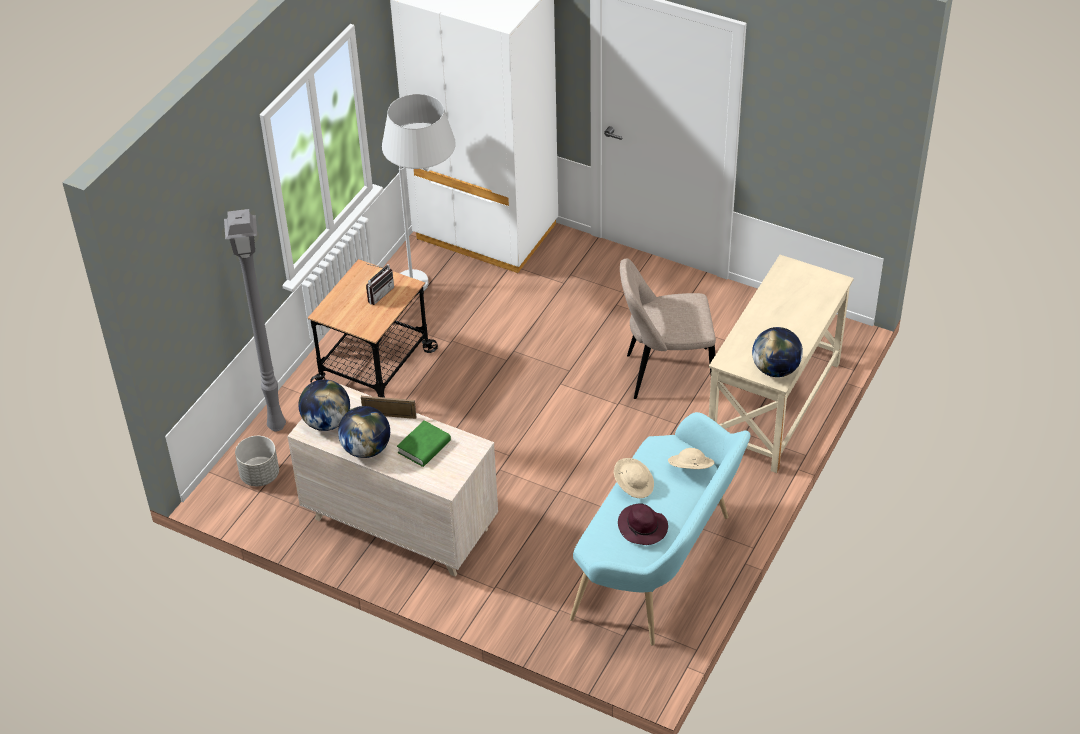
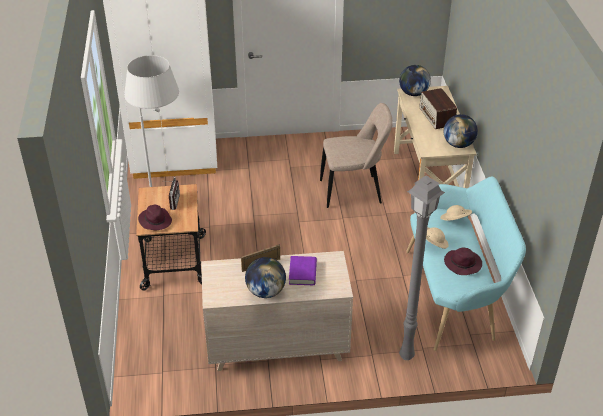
camera: 35 degrees left, 5 degrees down
(259, 475) = (153, 361): grey planter -> none
(275, 427) = (137, 326): grey floor lamp -> grey floor lamp (406, 356)
(326, 422) = (222, 287): globe -> globe (413, 93)
(340, 309) = (155, 221): none -> purple hat
(424, 447) = (302, 273): green book -> purple book
(665, 374) = (354, 191): beige chair -> beige chair turned 150 degrees counterclockwise
(789, 318) = (437, 117): none -> radio

